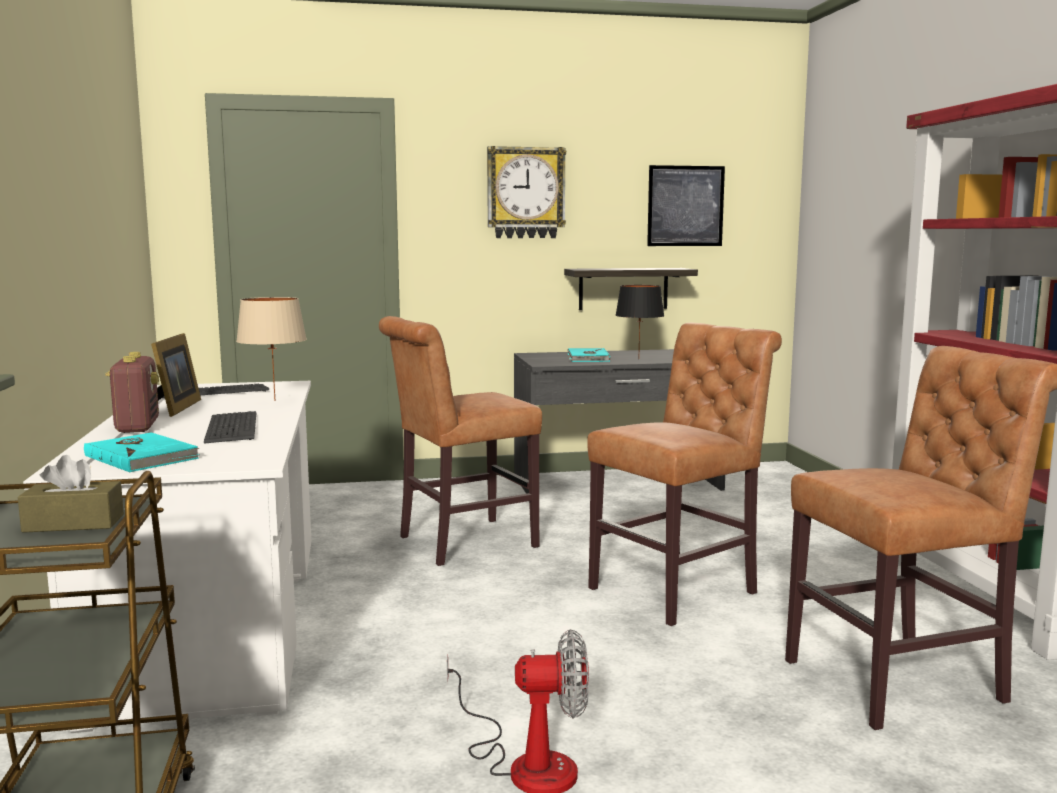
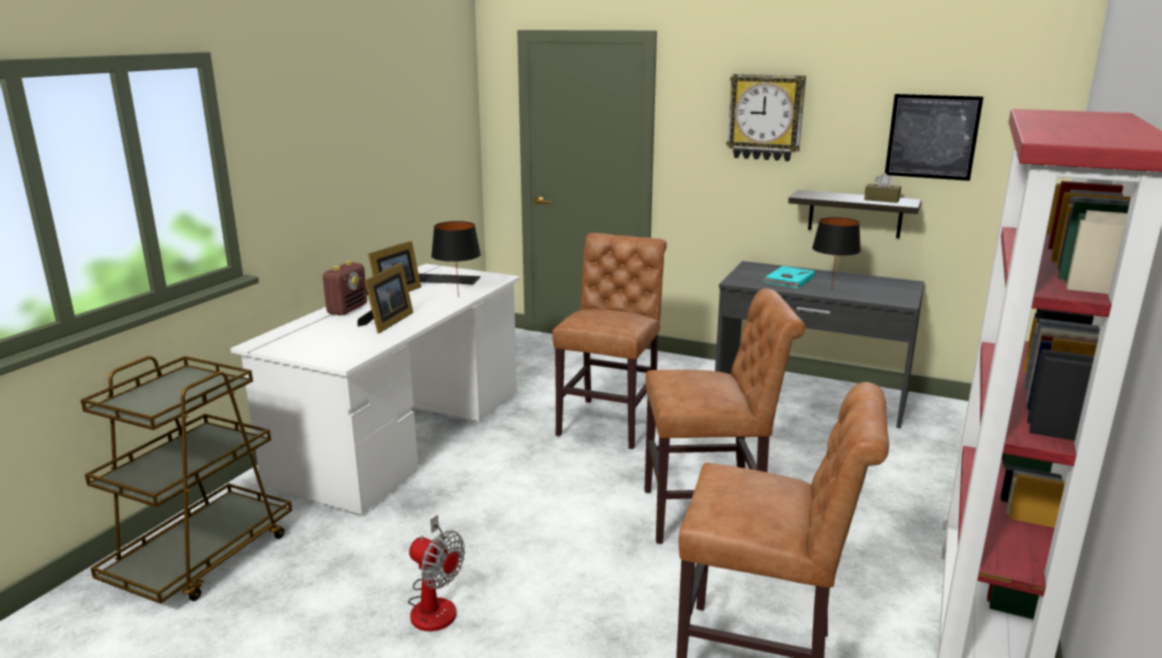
camera: 35 degrees right, 10 degrees up
(74, 523) = (187, 392): brown tissue box -> brown tissue box (881, 200)
(142, 457) = (305, 340): turquoise book -> none
(230, 428) = (387, 322): keyboard -> picture frame
(275, 401) = (458, 297): beige table lamp -> black table lamp
(460, 543) = (610, 421): brown chair -> brown chair turned 105 degrees clockwise

